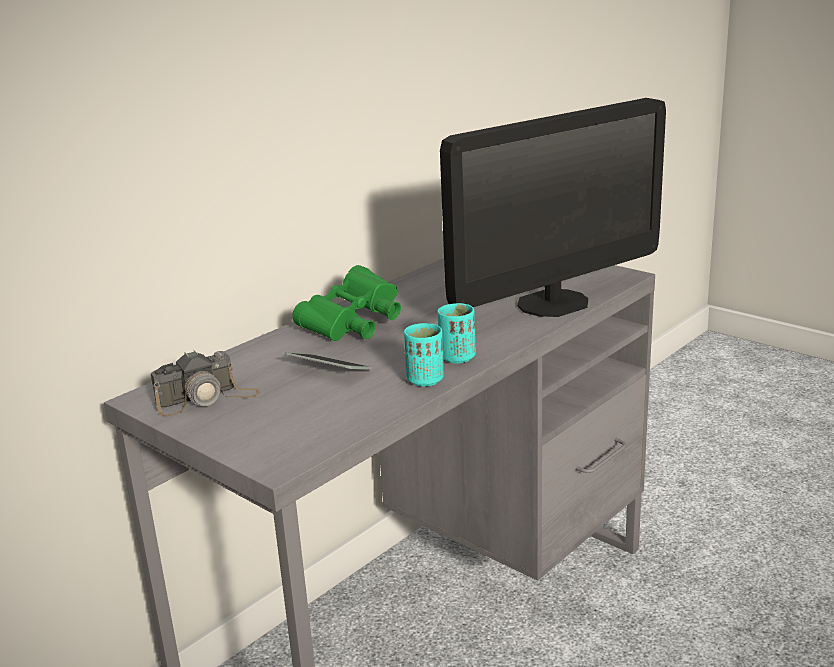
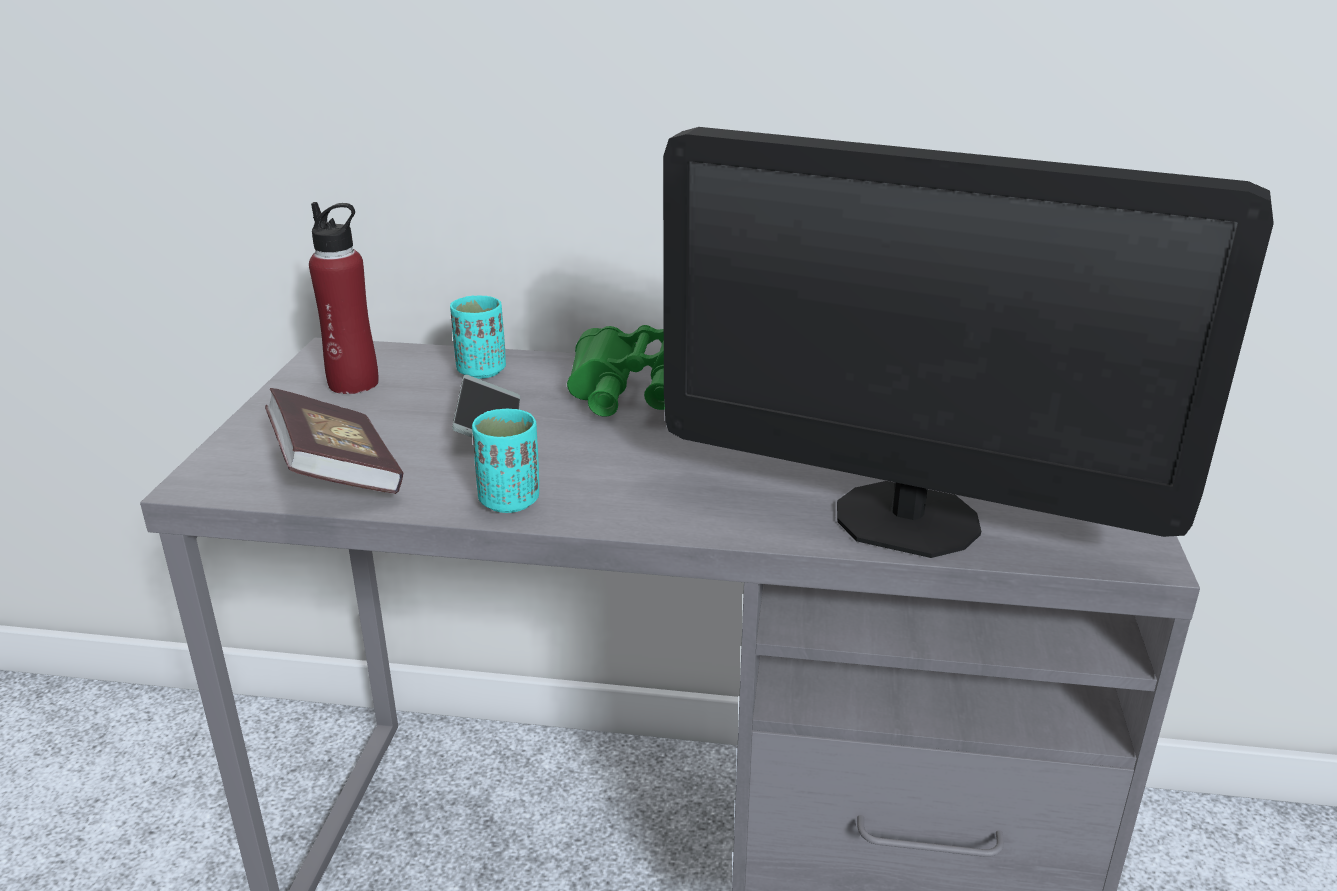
camera: 55 degrees right, 5 degrees up
(207, 398) = (353, 383): camera -> red bottle
(327, 421) = (337, 473): none -> book
(457, 357) = (607, 501): turquoise cup -> turquoise cup (481, 371)

